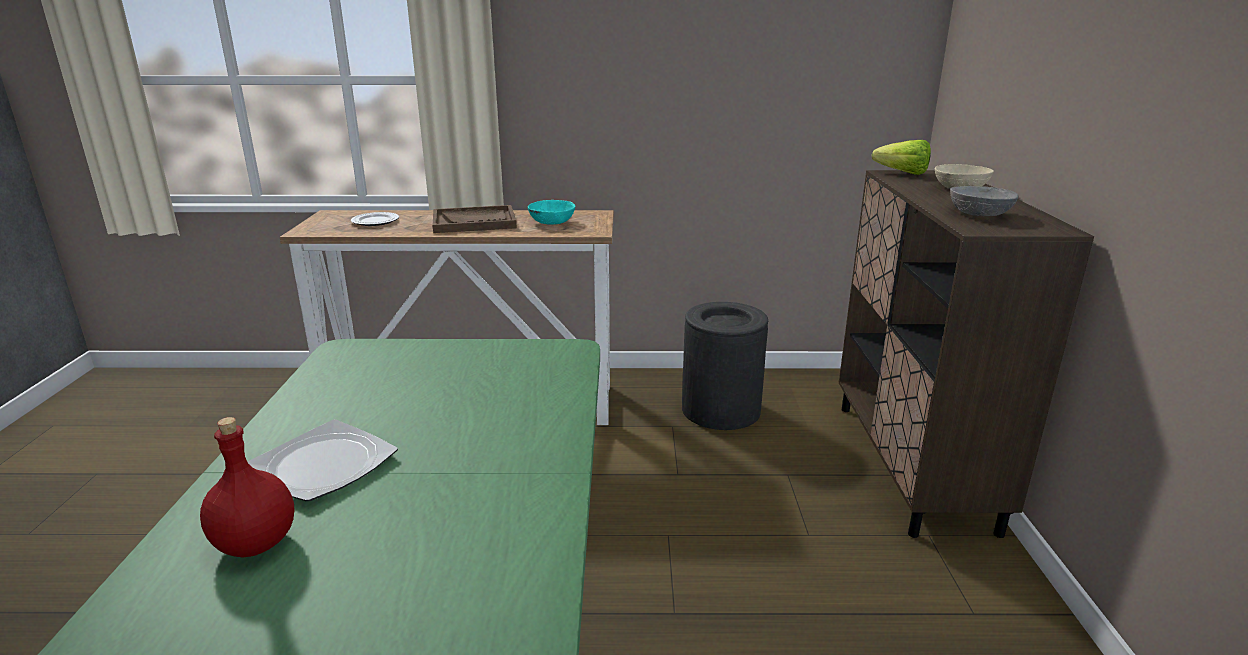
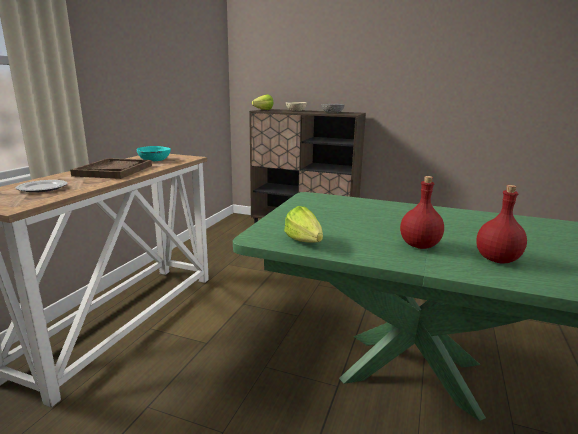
camera: 70 degrees left, 5 degrees down
(322, 465) = (420, 246): plate -> red bottle
(325, 380) = (305, 243): none -> lettuce
(721, 410) = (226, 250): black trash can -> none

